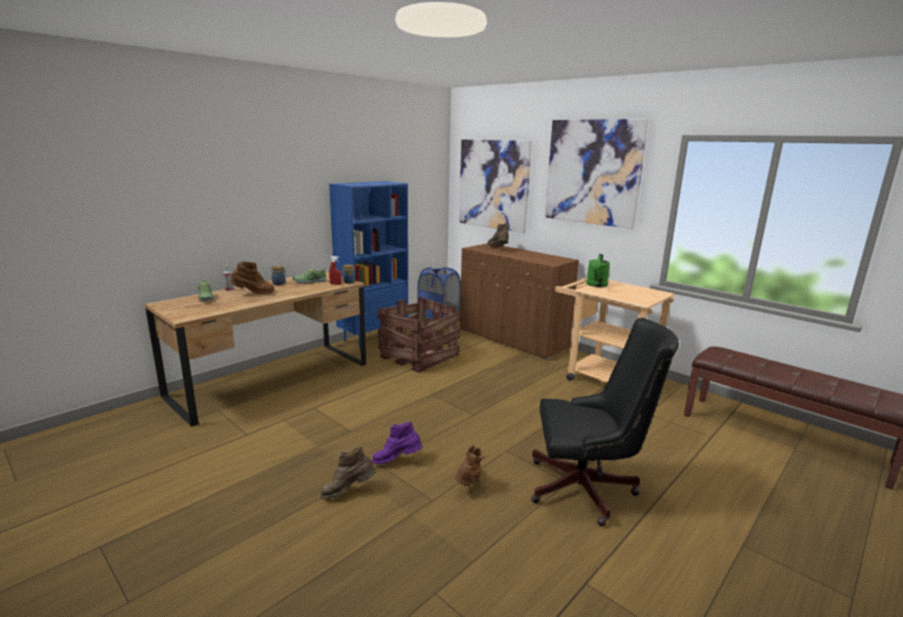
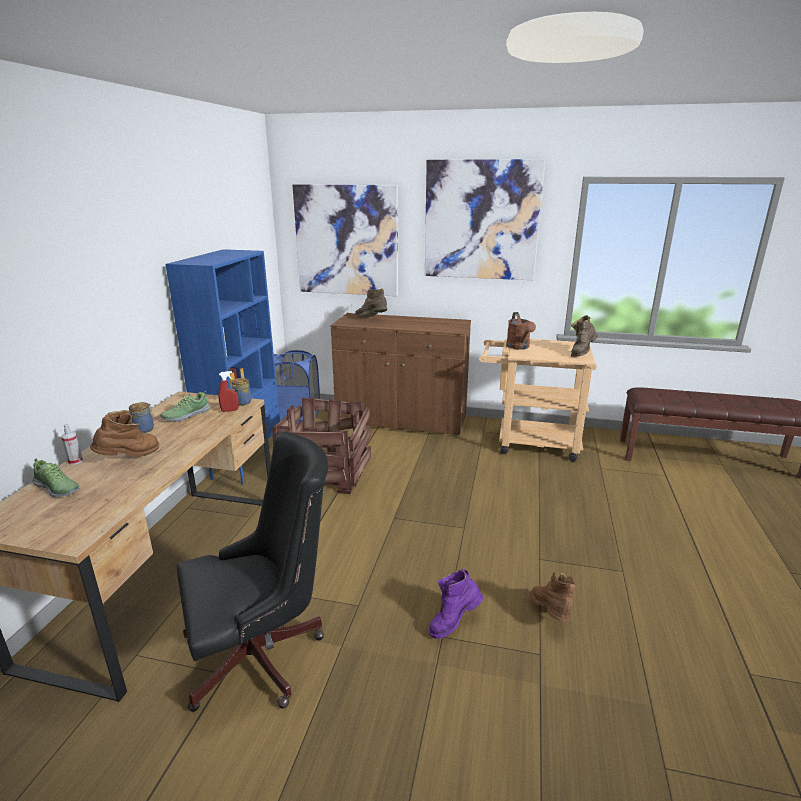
camera: 30 degrees left, 5 degrees up
(348, 492) = (446, 691): brown boot -> brown boot (581, 353)
(588, 489) = (645, 571): black office chair -> black office chair (263, 655)
(596, 285) = (519, 347): green watering can -> brown watering can

